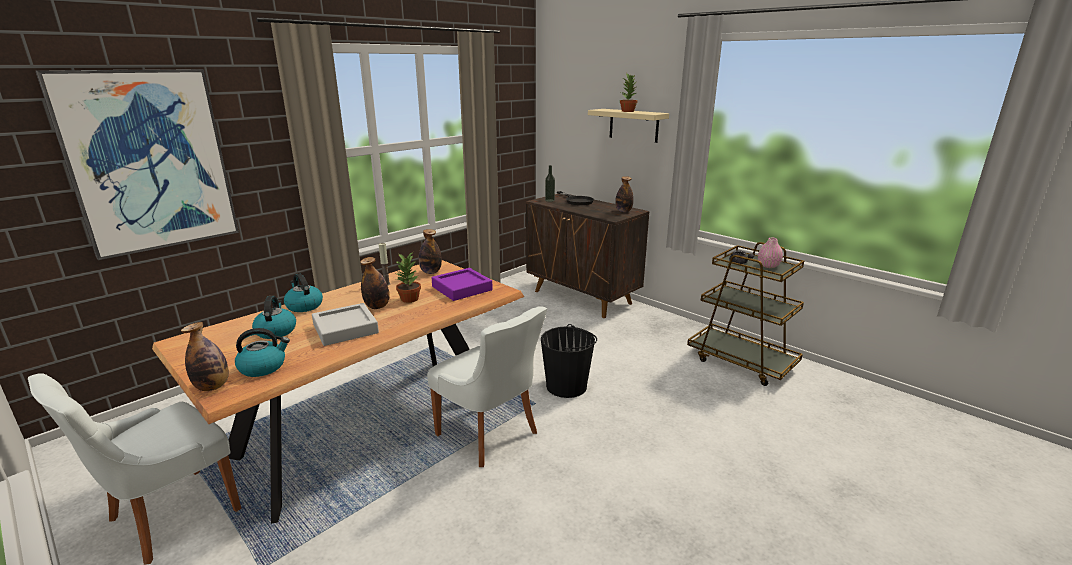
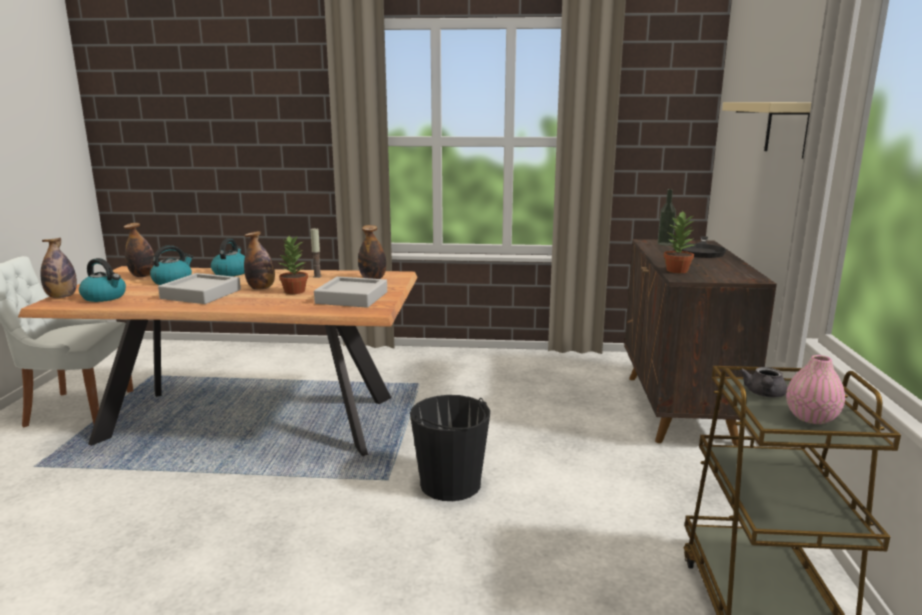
camera: 50 degrees right, 5 degrees down
(149, 161) = (219, 127): picture -> none
(462, 288) = (352, 298): purple tray -> grey tray
(490, 435) = (297, 480): white chair -> none
(623, 211) = (729, 274): bottle -> bottle (143, 276)
(628, 111) = (767, 101): potted plant -> potted plant (677, 270)

